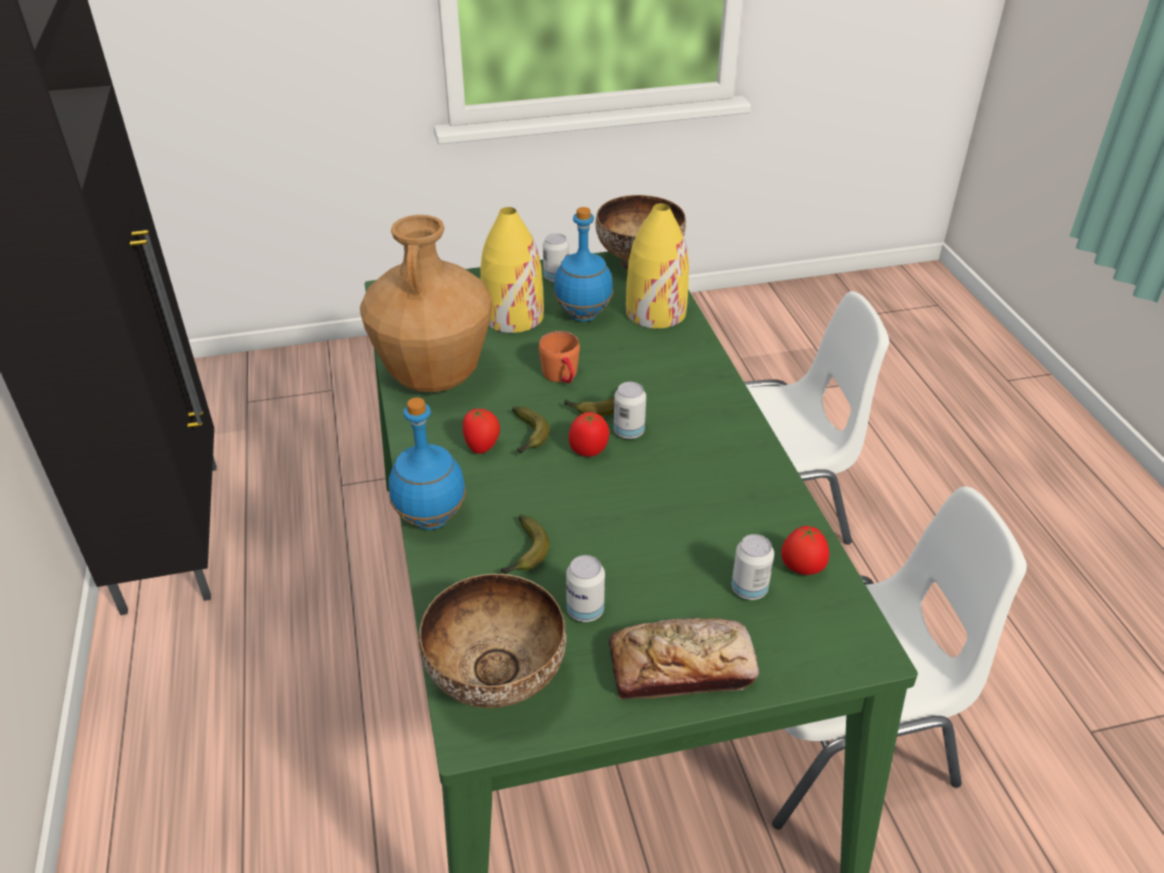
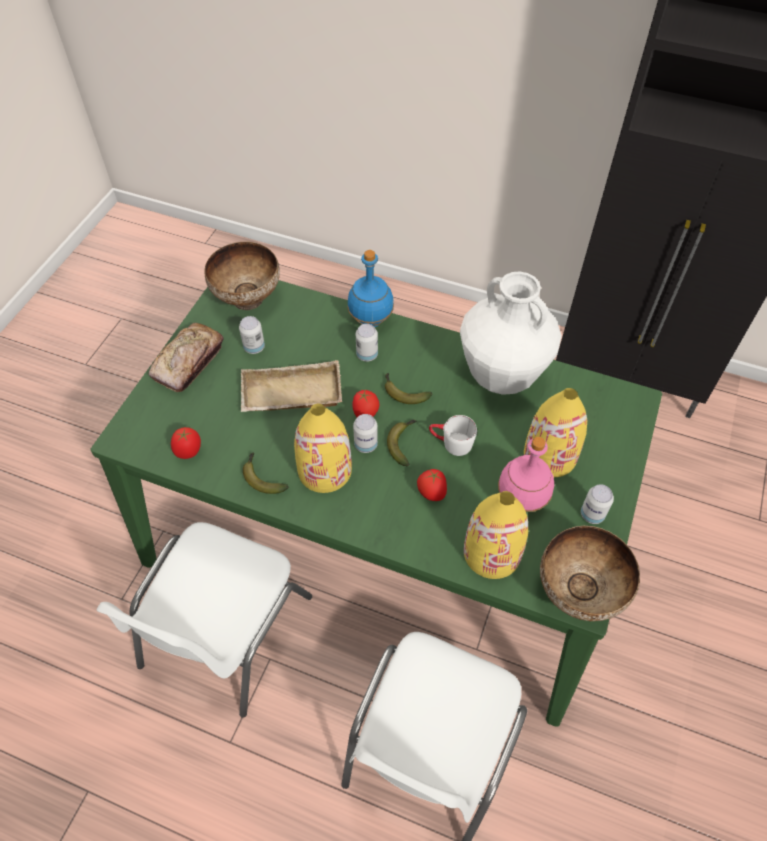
camera: 125 degrees right, 15 degrees up
(434, 377) = (502, 377): brown vase -> white vase
(482, 447) = (411, 367): tomato -> tomato (431, 494)
(524, 554) = (311, 344): banana -> banana (262, 477)
(563, 377) = (451, 443): orange mug -> white mug
(584, 315) = (521, 501): blue bottle -> pink bottle
(627, 526) = (290, 396): none -> beige tray
(692, 445) = (325, 469): none -> yellow vase
(749, 589) = (201, 419): can -> can (367, 355)

